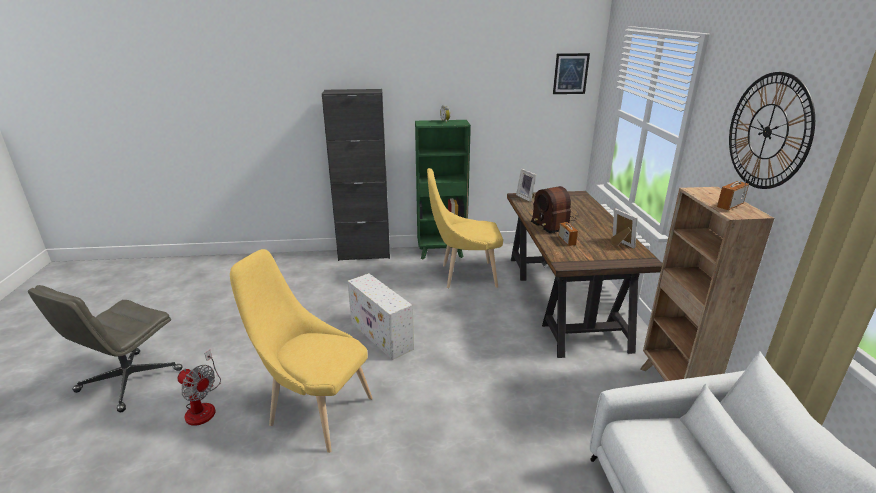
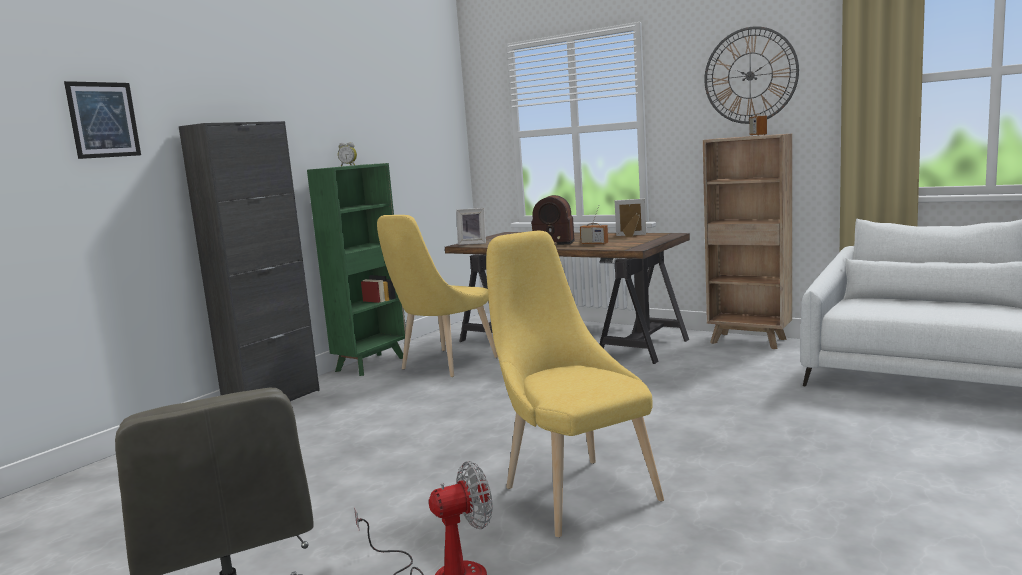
camera: 50 degrees left, 15 degrees down
(315, 410) = (574, 491): yellow chair -> yellow chair turned 90 degrees clockwise
(382, 336) = (484, 426): white storage box -> none
(570, 74) = (443, 105): picture -> picture (103, 120)

